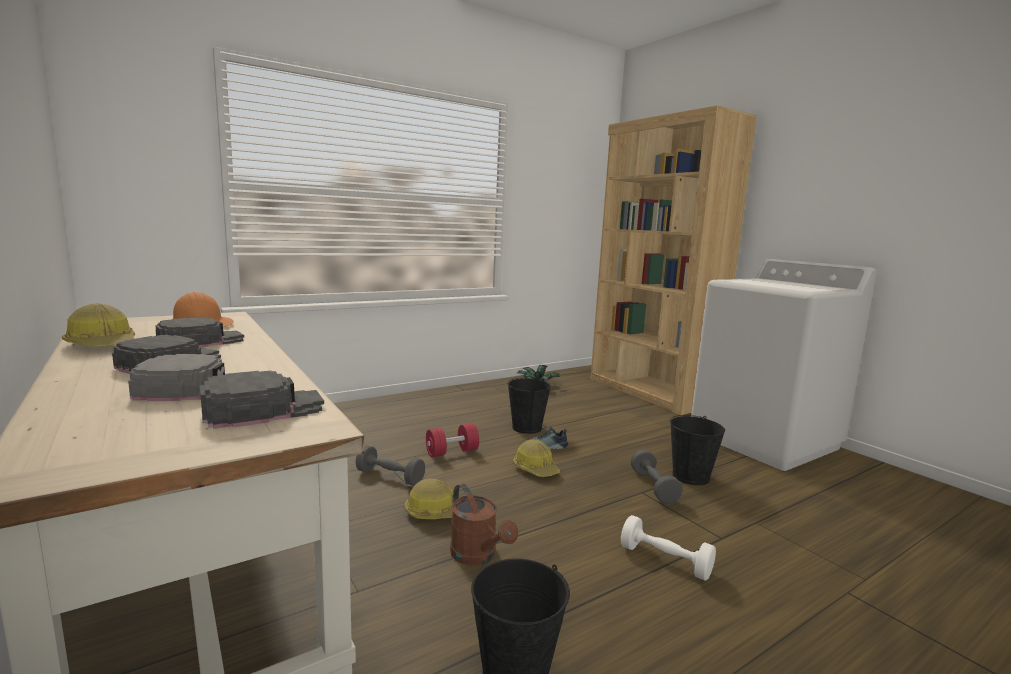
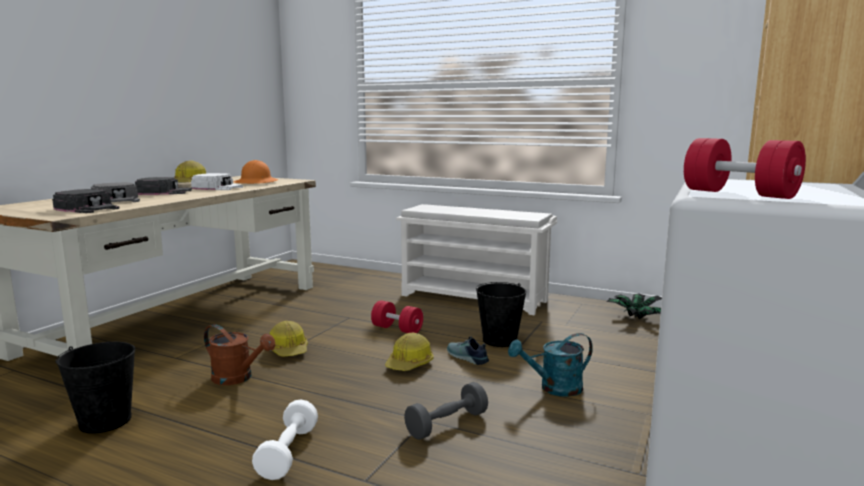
camera: 60 degrees right, 0 degrees up
(200, 341) = (218, 187): black cap -> white cap
(390, 477) = (327, 324): grey dumbbell -> none
(424, 406) = (475, 298): none -> white shoe rack
(478, 556) = (238, 378): brown watering can -> brown watering can turned 90 degrees counterclockwise
(624, 440) = (554, 388): none -> turquoise watering can
(691, 476) = (509, 443): black bucket -> none
(801, 288) = (739, 194): none -> red dumbbell

